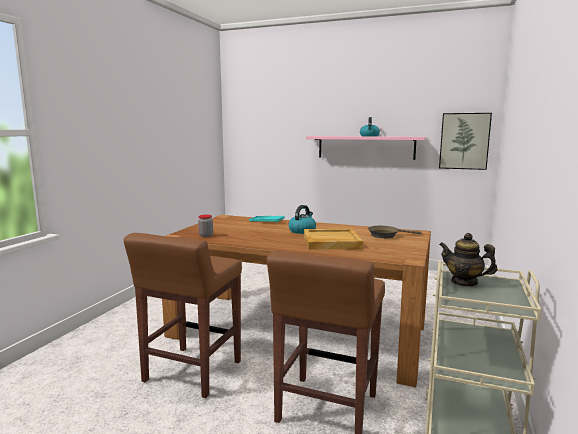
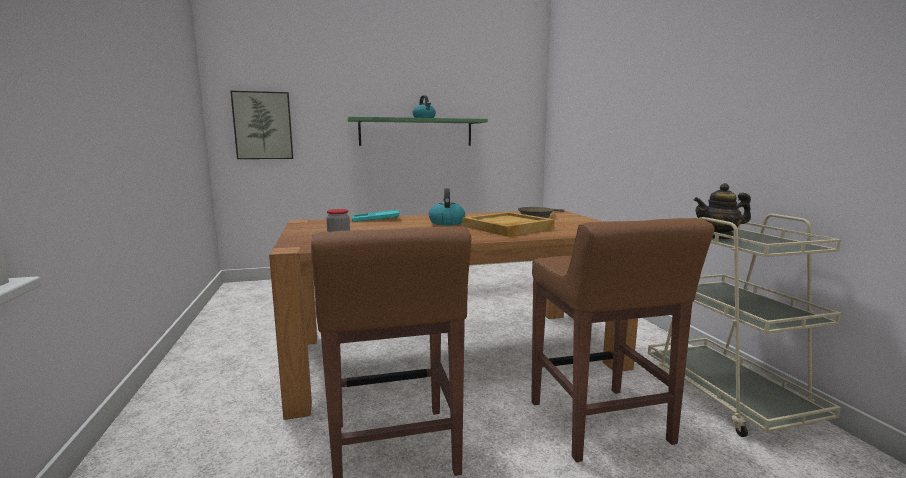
camera: 35 degrees left, 0 degrees up
(365, 147) = (416, 132): pink shelf -> green shelf
(464, 141) = (516, 125): picture -> picture (263, 125)

